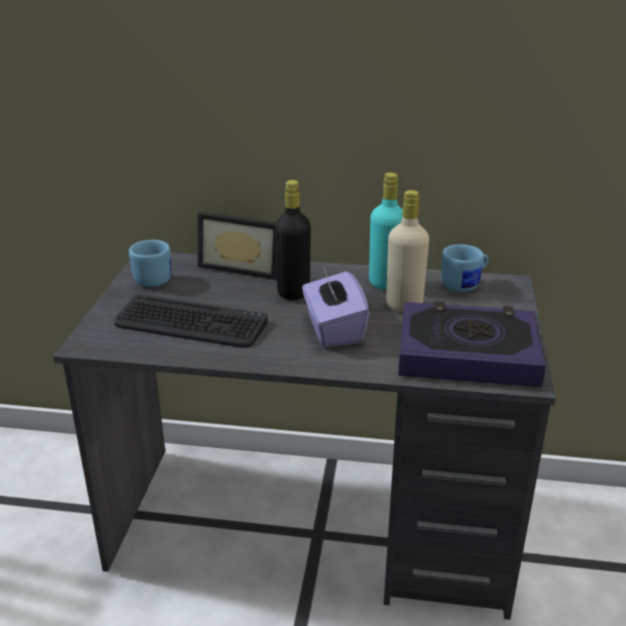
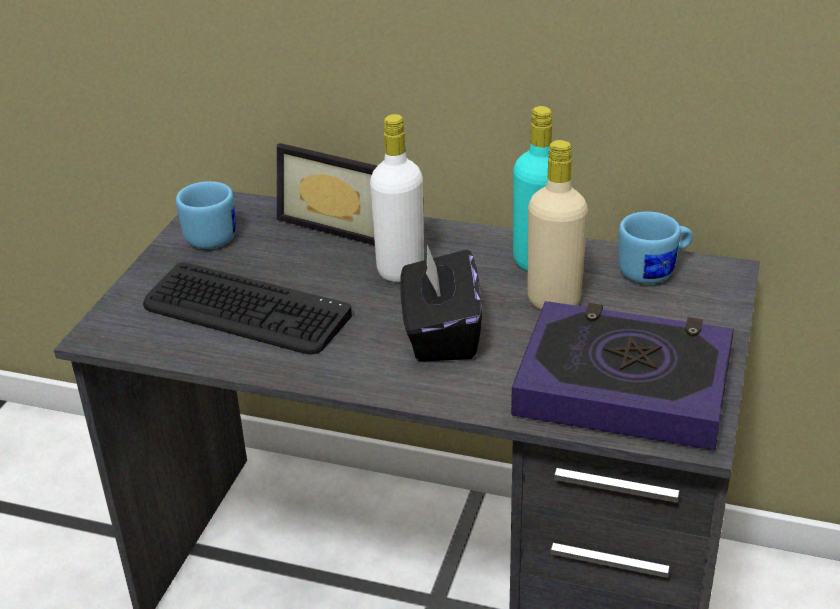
camera: 10 degrees right, 5 degrees up
(293, 293) = (400, 270): black bottle -> white bottle
(333, 329) = (440, 334): purple tissue box -> black tissue box

